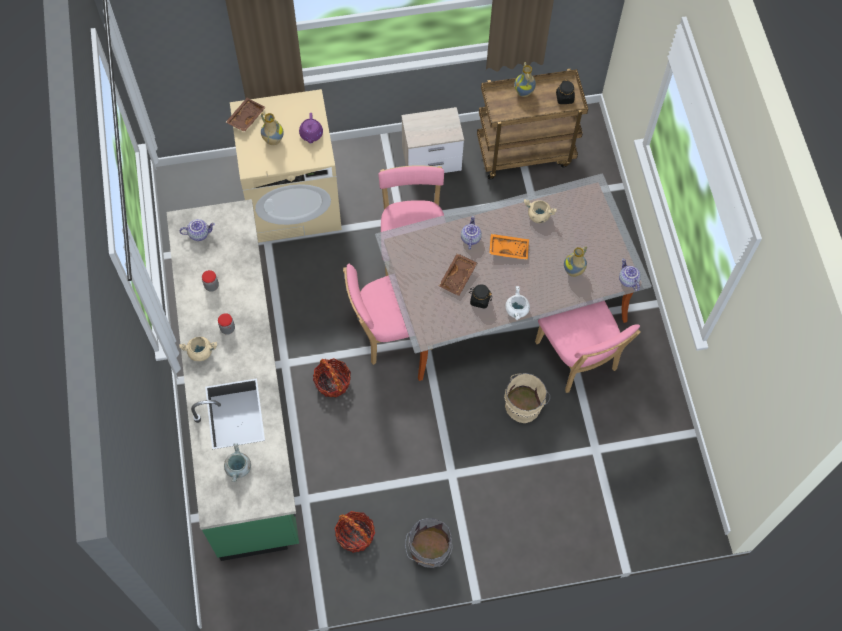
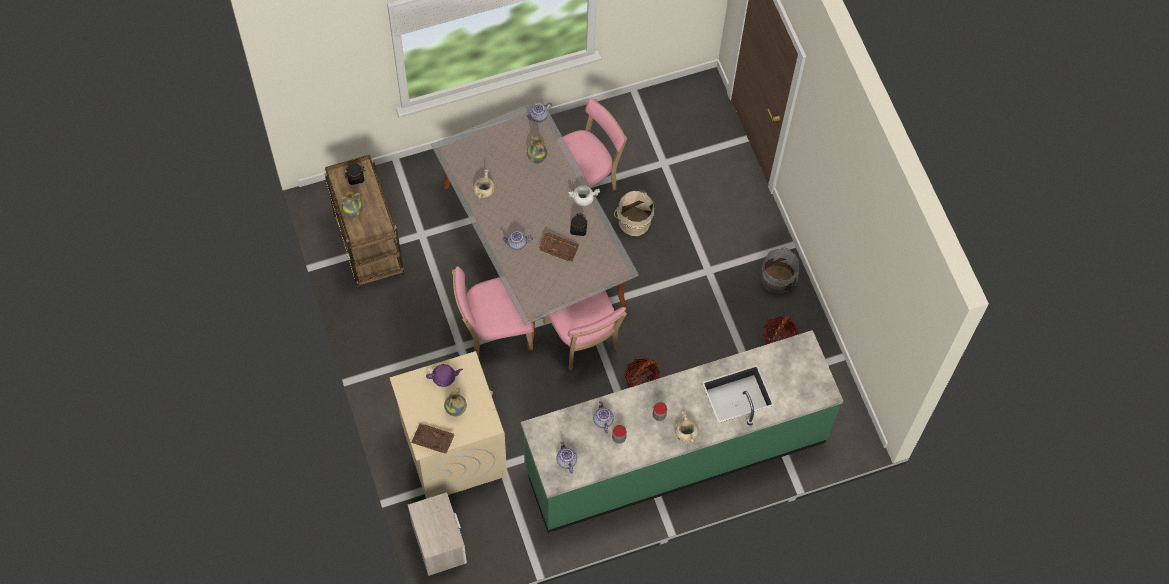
camera: 100 degrees left, 0 degrees up
(235, 273) = (602, 420): none -> teapot
(239, 468) = (786, 380): grey cooking pot -> none
(432, 159) = (386, 327): nightstand -> nightstand (439, 542)
(508, 248) = (522, 211): orange tray -> none

